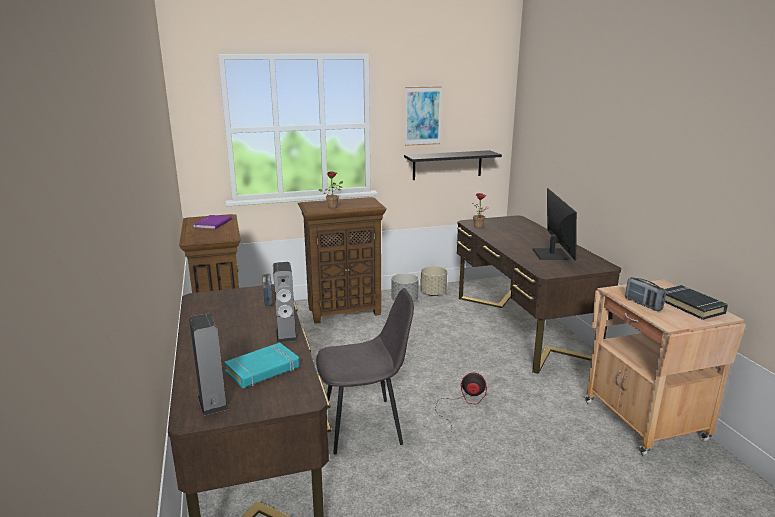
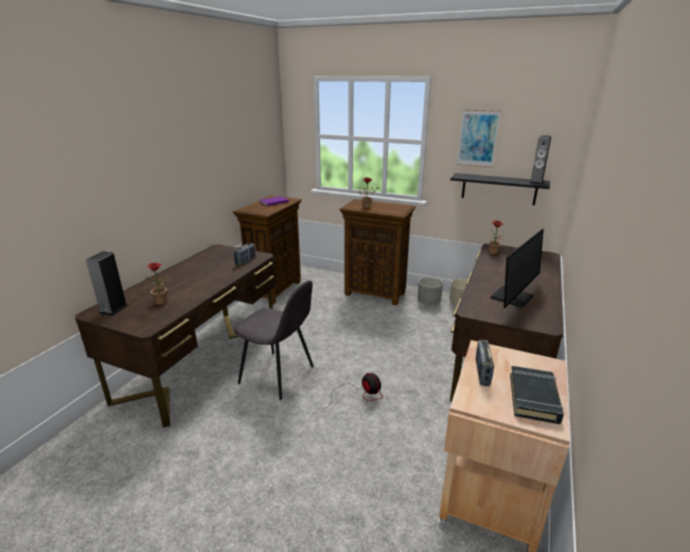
camera: 40 degrees right, 5 degrees up
(263, 370) = (163, 302): turquoise book -> potted plant
(286, 335) = (212, 286): speaker -> speaker (536, 182)

